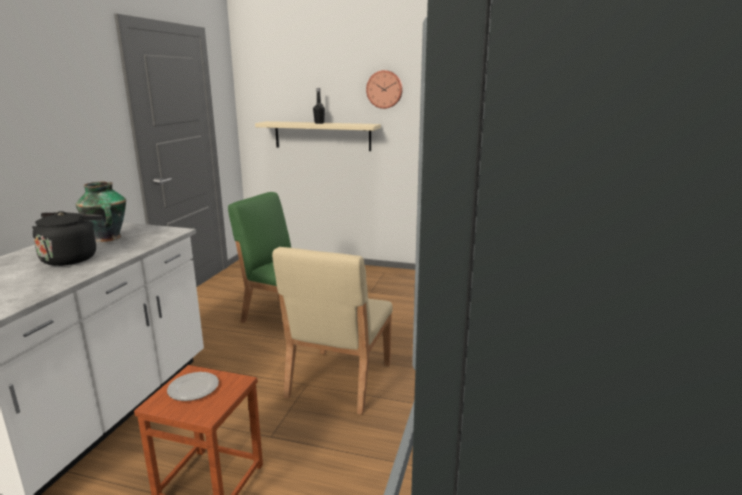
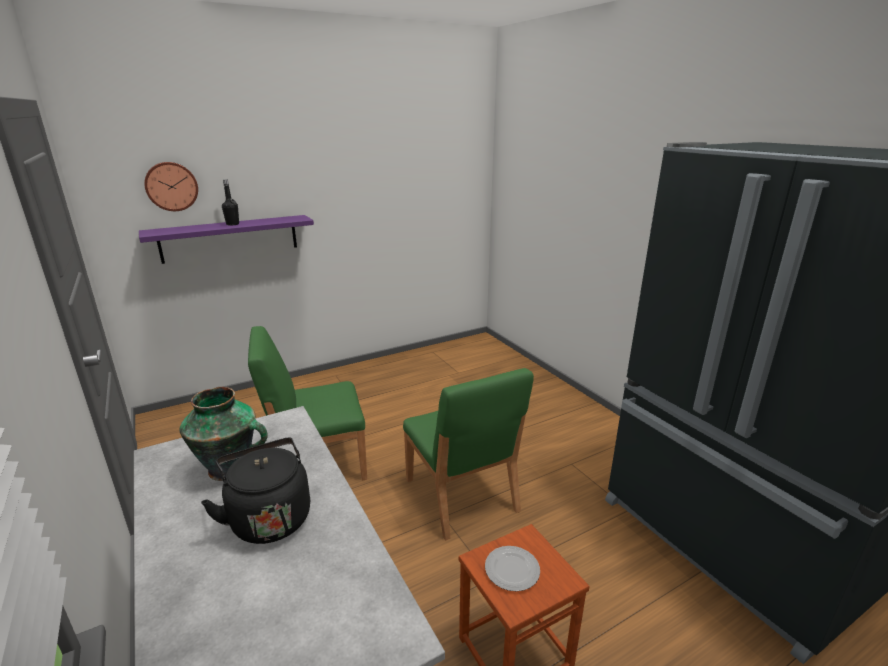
camera: 45 degrees left, 5 degrees up
(322, 136) = (230, 238): beige shelf -> purple shelf
(338, 380) = (461, 496): beige chair -> green chair
(384, 89) = (304, 174): wall clock -> wall clock (171, 186)

